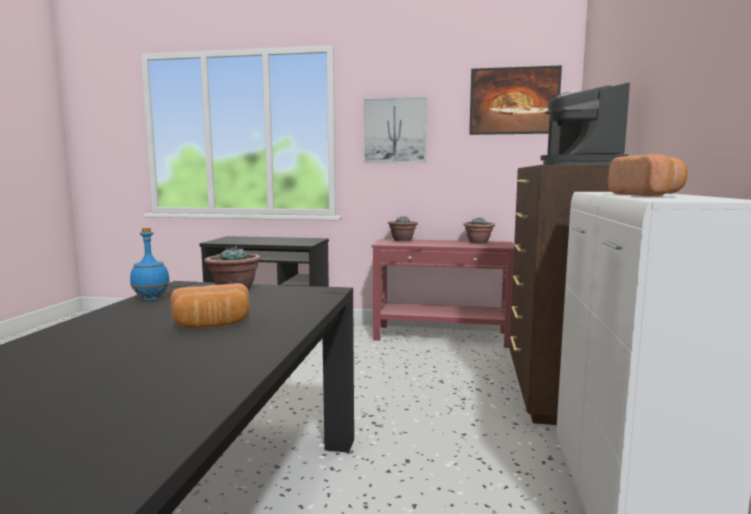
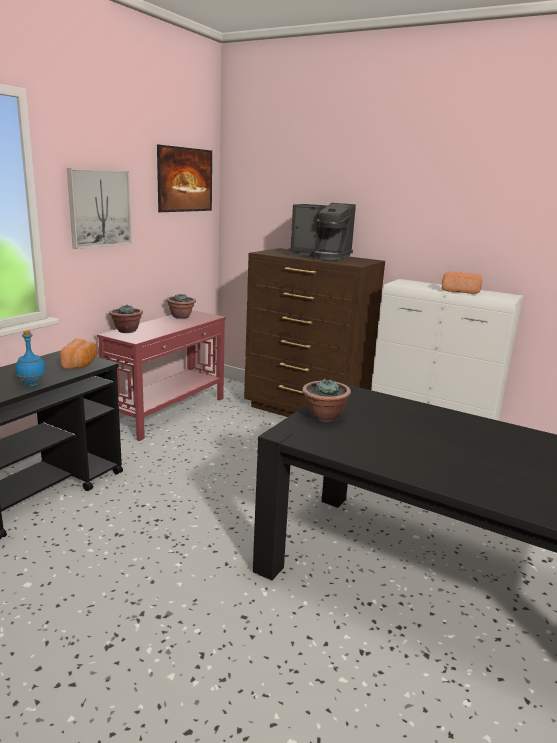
camera: 70 degrees left, 10 degrees up
(151, 299) = (340, 448): blue bottle -> blue bottle (32, 384)
(212, 326) = (434, 431): bread -> bread (81, 364)

